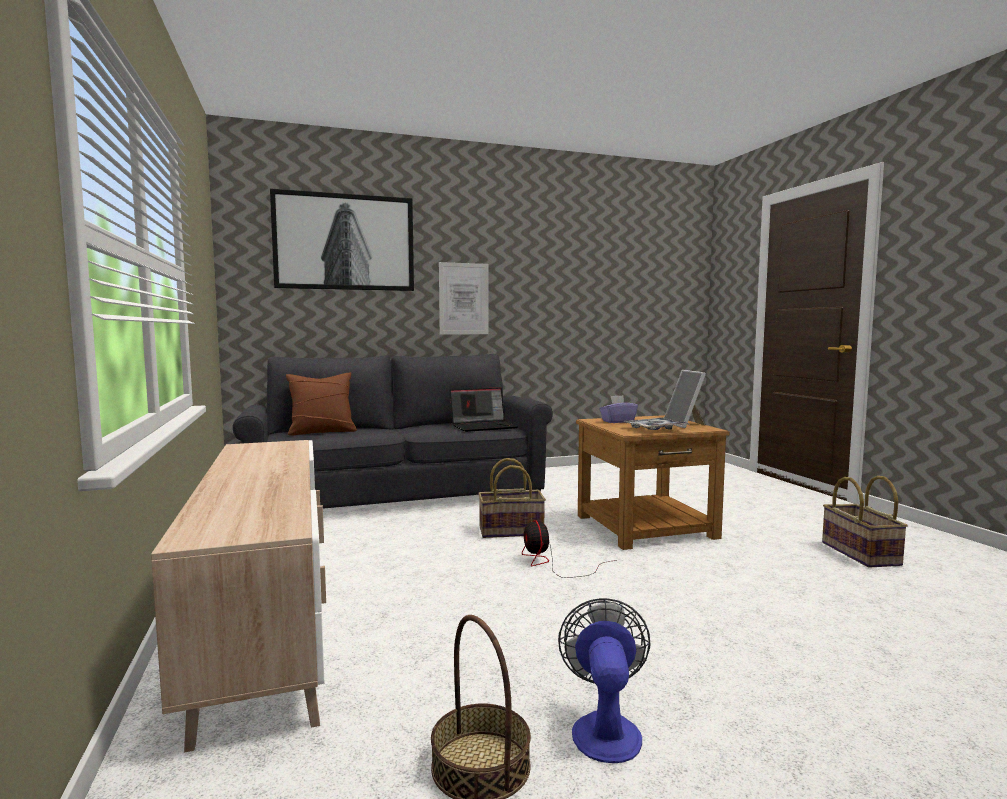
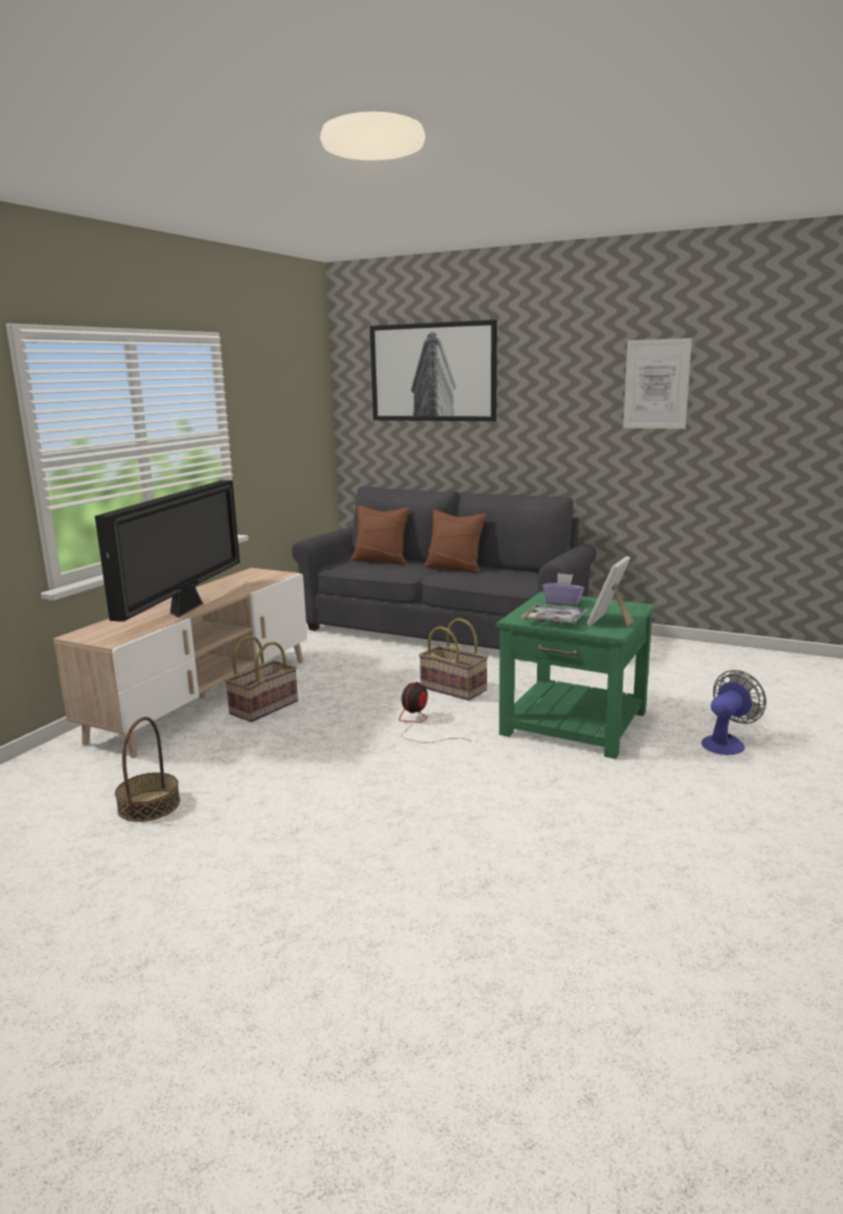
camera: 45 degrees right, 10 degrees up
(276, 483) = (186, 609): none -> television
(410, 428) = (454, 568): none -> brown pillow
(463, 299) = (550, 429): picture -> picture (656, 384)
(484, 426) = (514, 579): laptop -> none
(605, 728) = (223, 821): fan -> fan (726, 742)
(645, 527) = (574, 723): brown side table -> green side table
(858, 553) = (722, 827): basket -> basket (263, 707)

